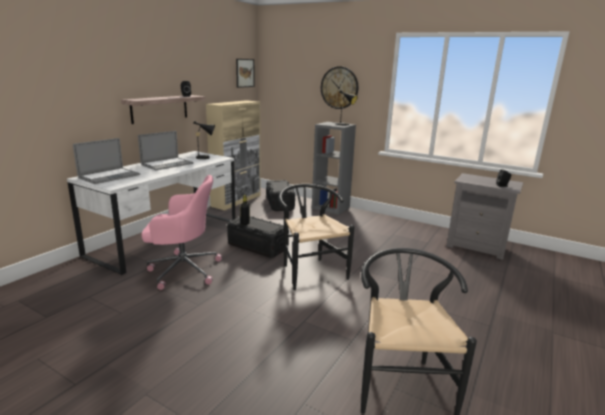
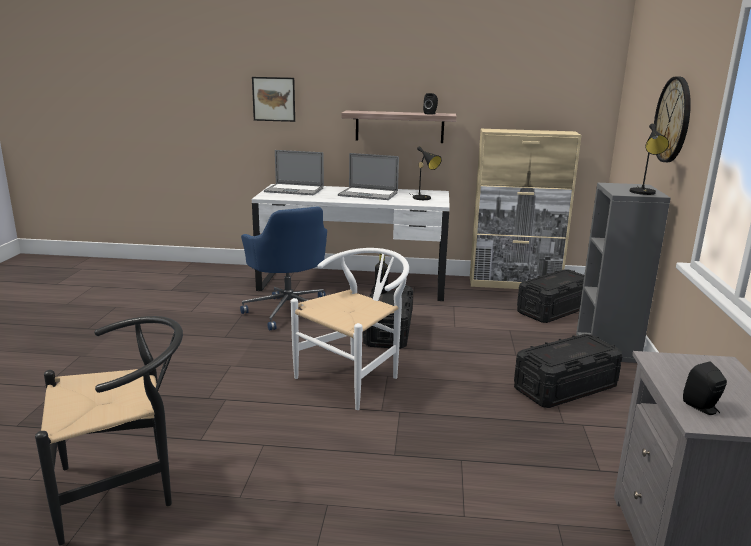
camera: 65 degrees right, 0 degrees up
(182, 270) = (289, 310): pink office chair -> blue office chair
(245, 73) = (583, 86): picture -> picture (274, 99)
(310, 270) = (355, 377): black chair -> white chair
(360, 227) = (565, 387): none -> black storage box

